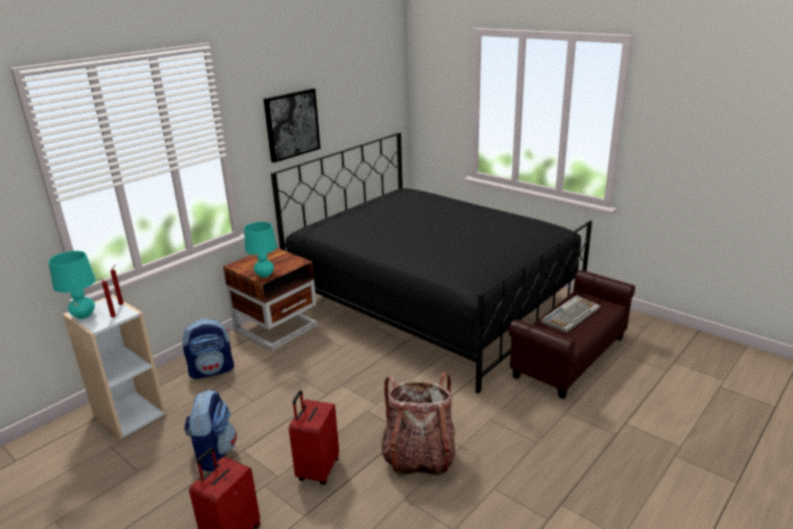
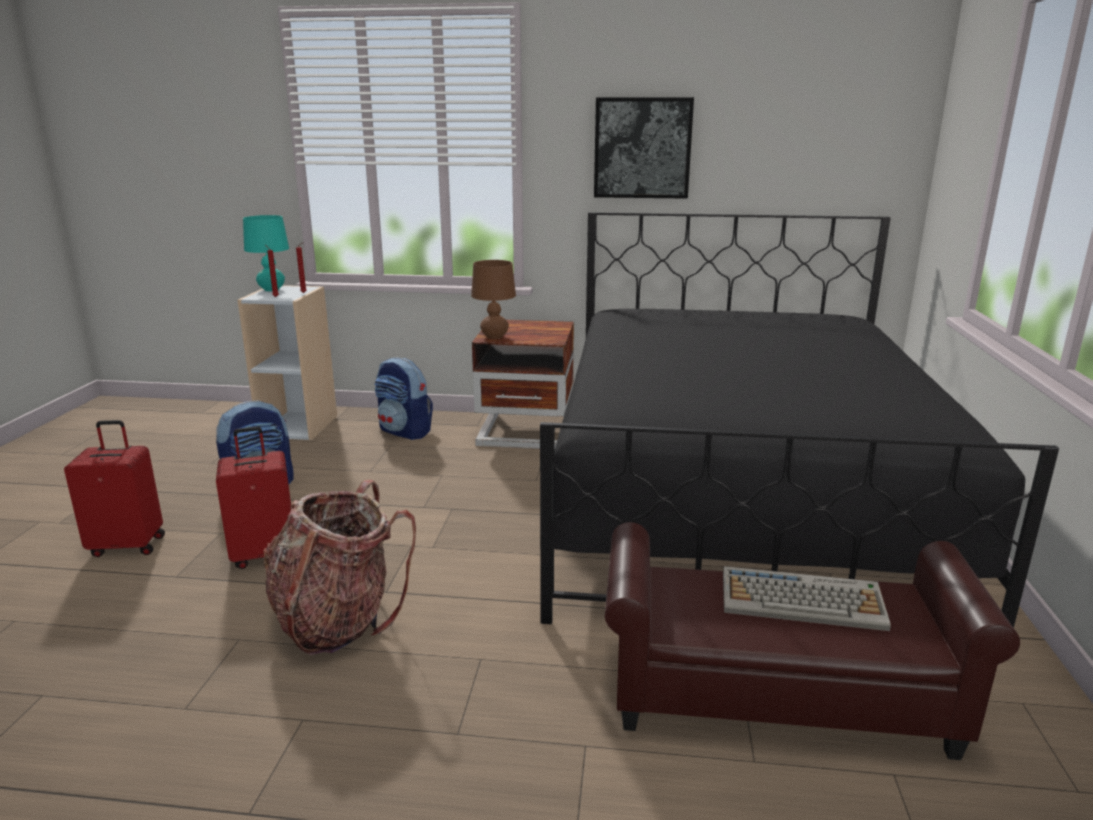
camera: 55 degrees right, 5 degrees down
(264, 275) = (494, 337): turquoise table lamp -> brown table lamp

